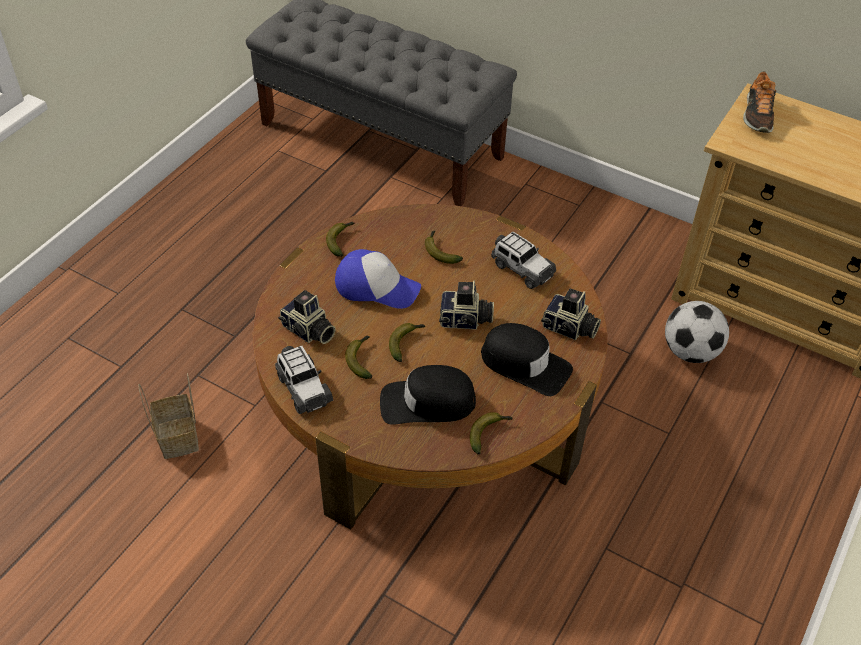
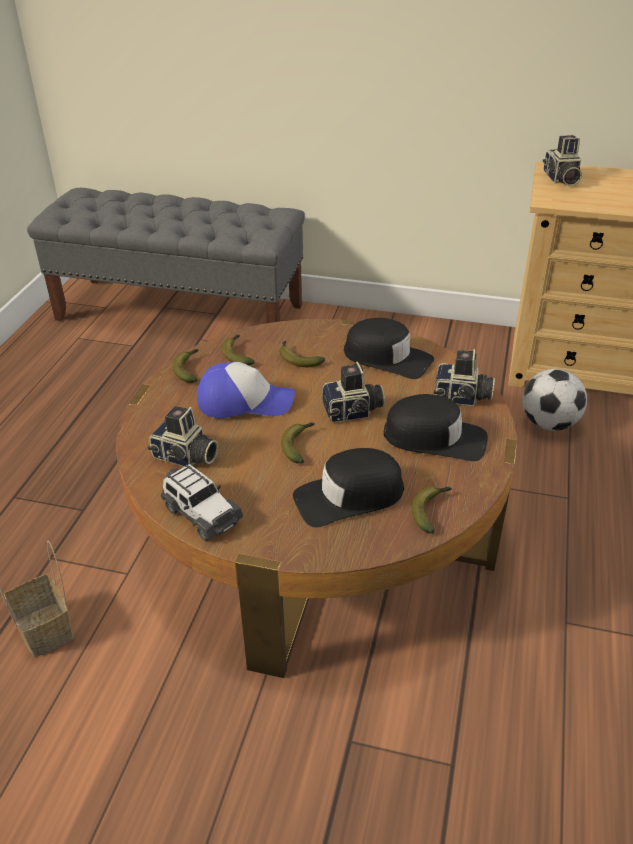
camera: 15 degrees left, 10 degrees down
(361, 359) = (256, 471): banana -> banana (237, 354)
(522, 269) = (387, 358): toy car -> black cap
(757, 115) = (560, 179): shoe -> camera

